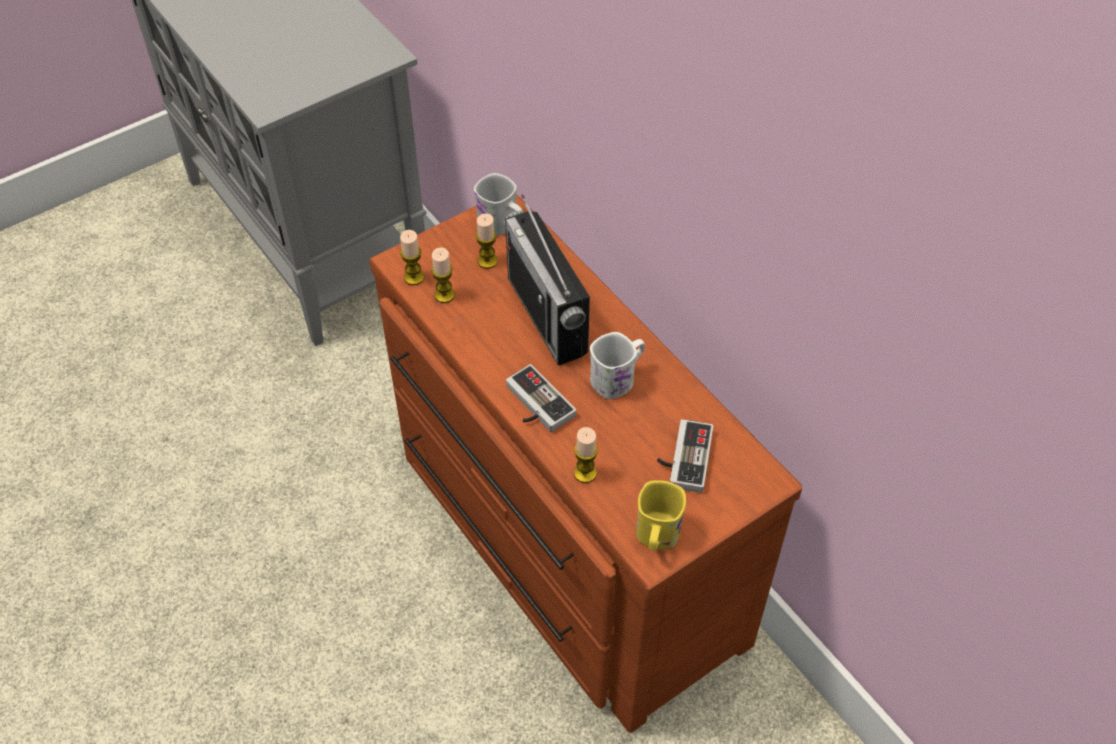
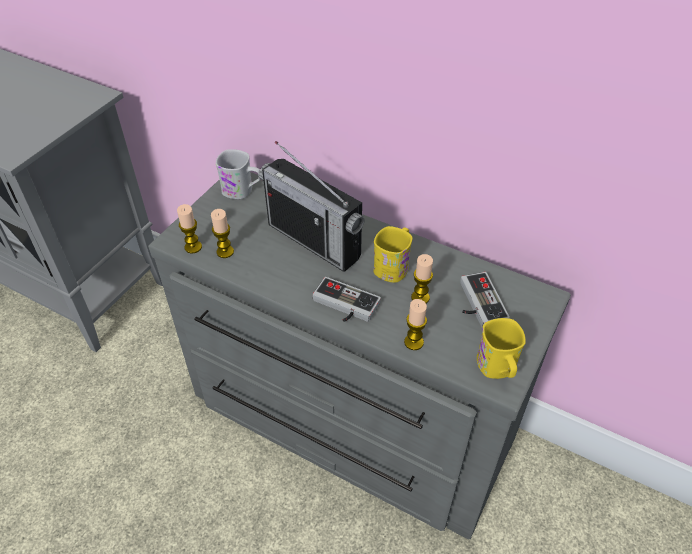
camera: 25 degrees left, 5 degrees down
(487, 261) = (245, 218): candle -> candle (420, 297)
(560, 542) = (347, 422): brown dresser -> grey dresser
(618, 378) = (394, 266): white mug -> yellow mug

